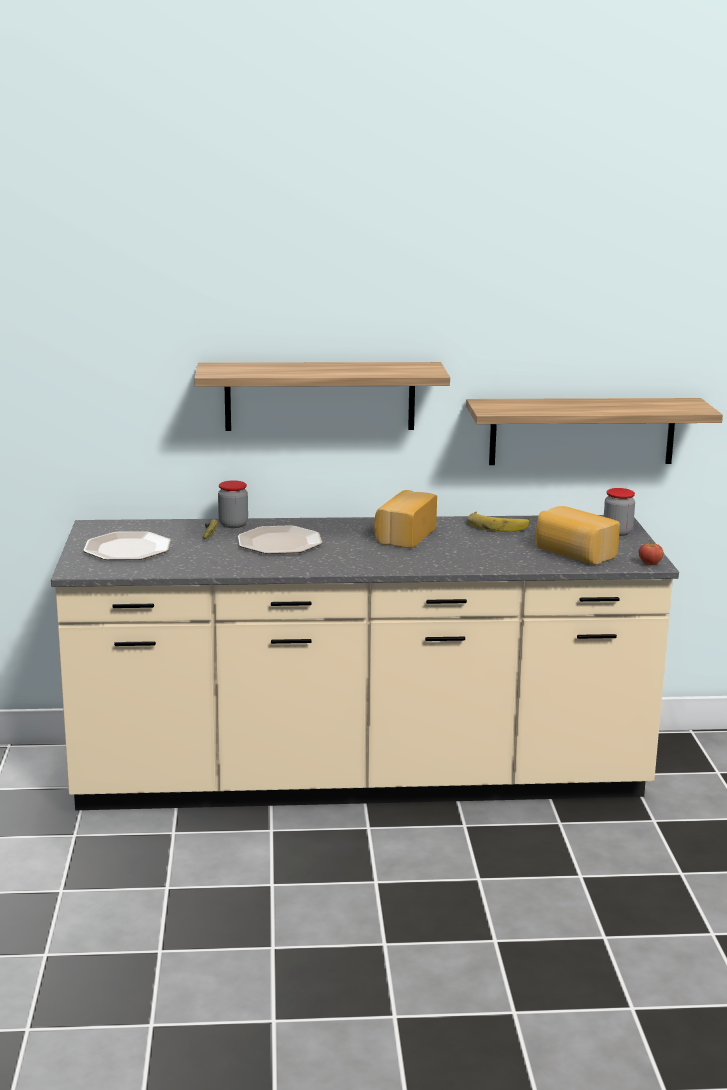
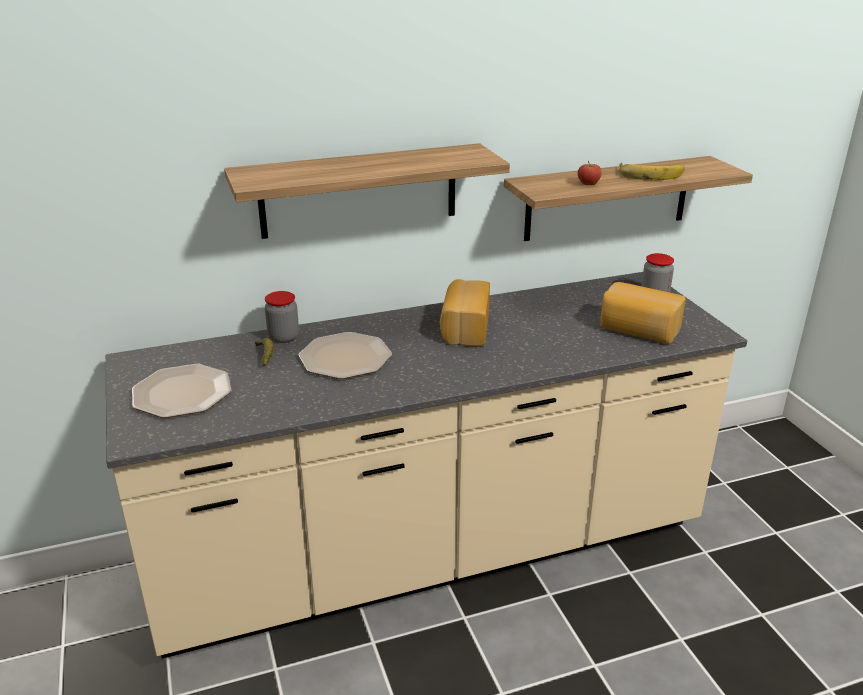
camera: 15 degrees left, 10 degrees up
(498, 525) = (542, 301): banana -> banana (650, 174)
(650, 564) = (715, 334): apple -> apple (588, 184)

